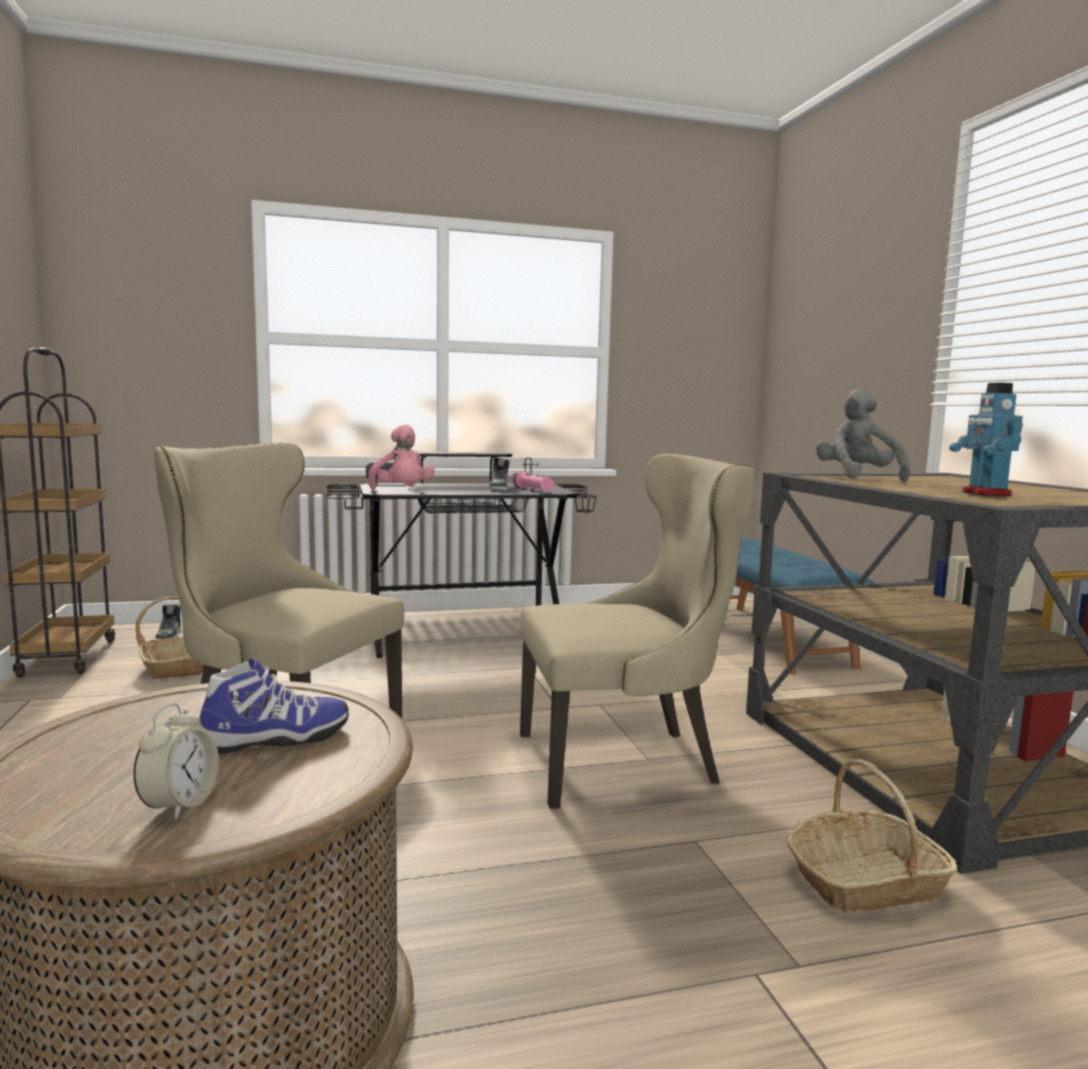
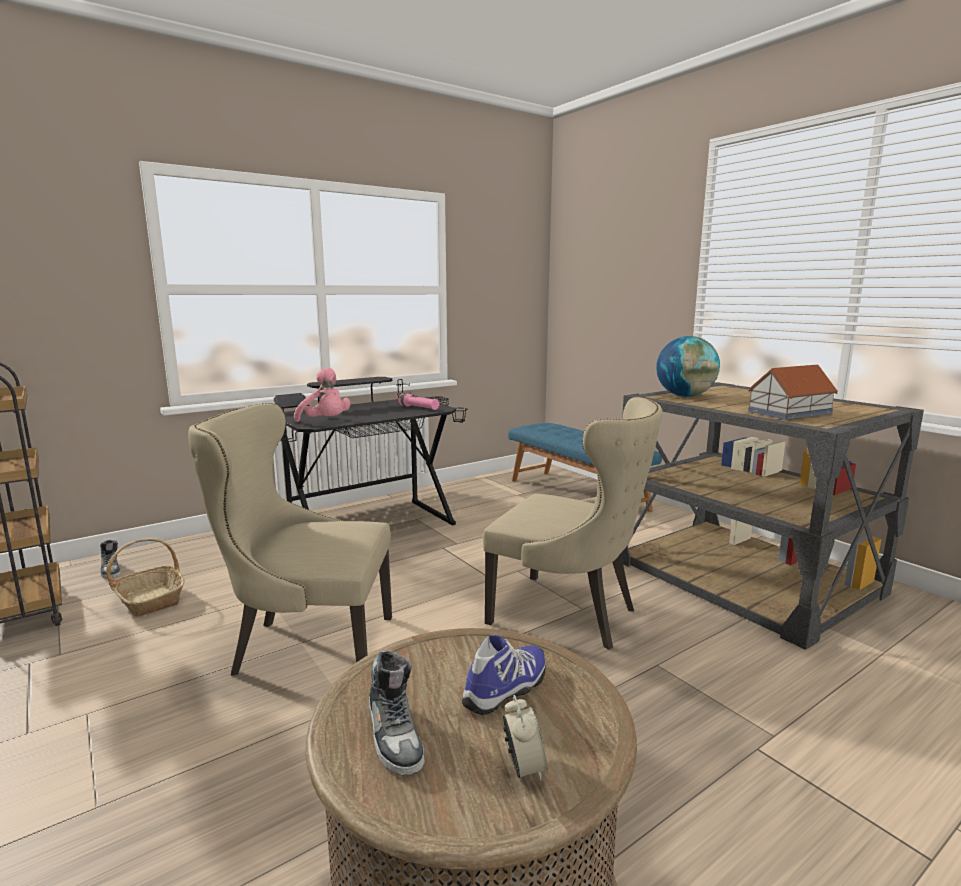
camera: 20 degrees left, 5 degrees up
(499, 489) = (393, 410): shoe -> shoe (395, 734)
(625, 761) = (569, 614): beige chair -> beige chair turned 60 degrees clockwise
(857, 478) = (685, 396): grey plush toy -> globe
(866, 882) = (766, 669): basket -> none
(984, 494) = (790, 412): toy robot -> toy house

